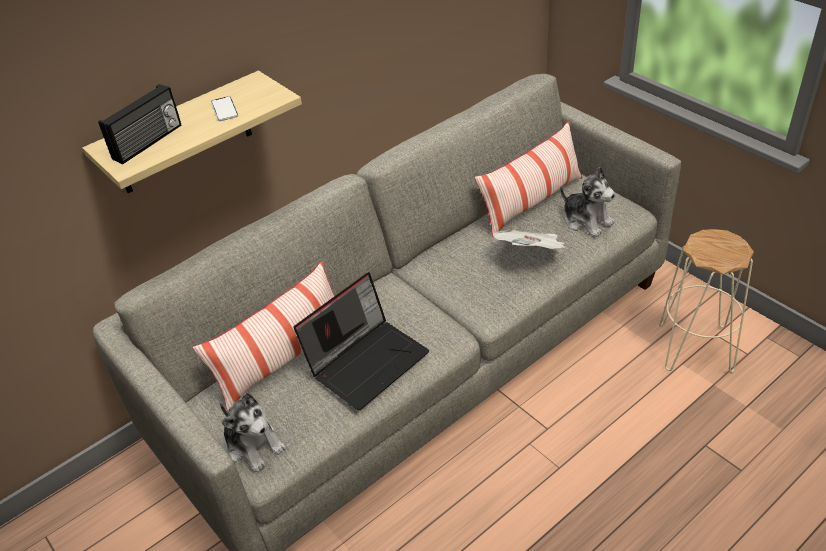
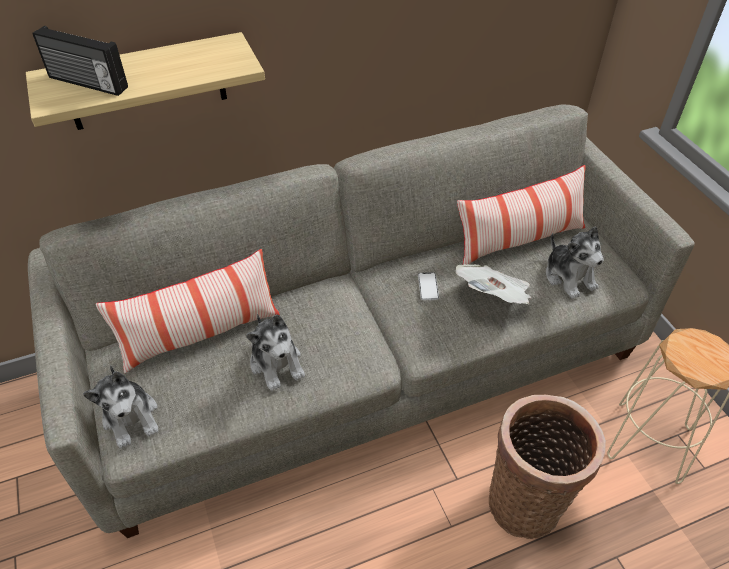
camera: 15 degrees right, 5 degrees up
(148, 142) = (87, 83): radio -> radio turned 60 degrees clockwise
(224, 109) = (181, 66): phone -> phone (428, 287)
(367, 360) = (277, 363): laptop -> plush toy
(614, 426) = (527, 500): none -> basket

